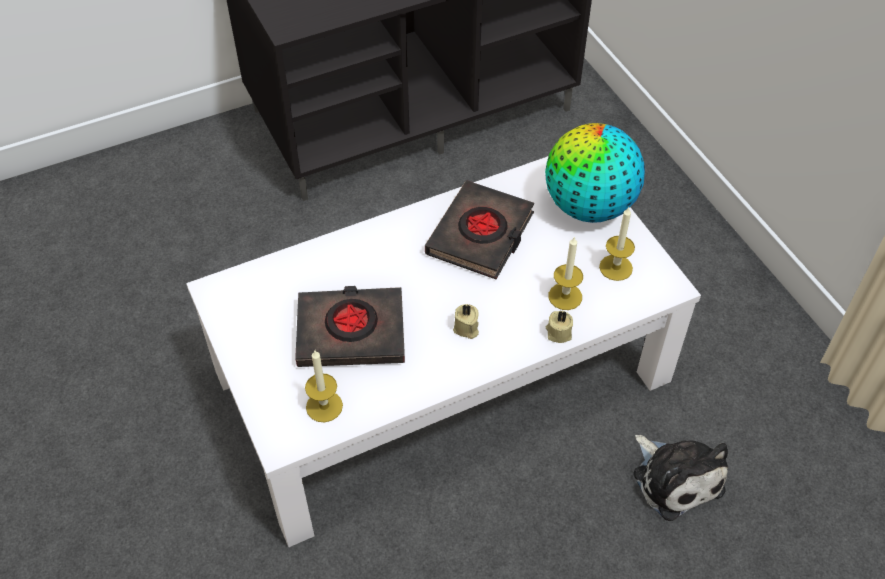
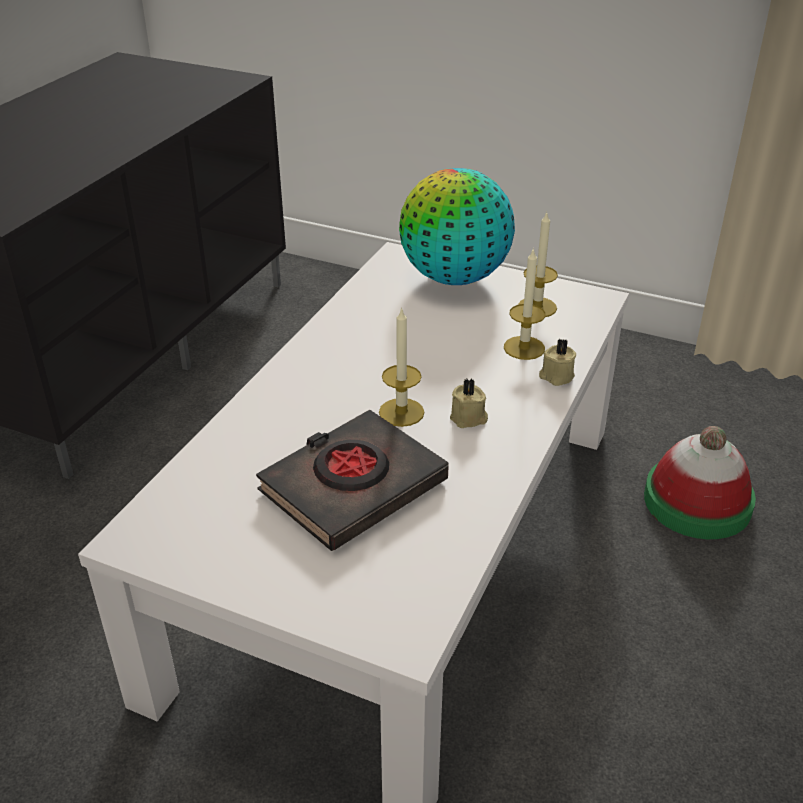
camera: 40 degrees left, 15 degrees down
(324, 406) = (410, 571): candle -> candle (401, 412)
(481, 235) = (383, 341): black book -> none
(675, 477) = (697, 502): plush toy -> hat

